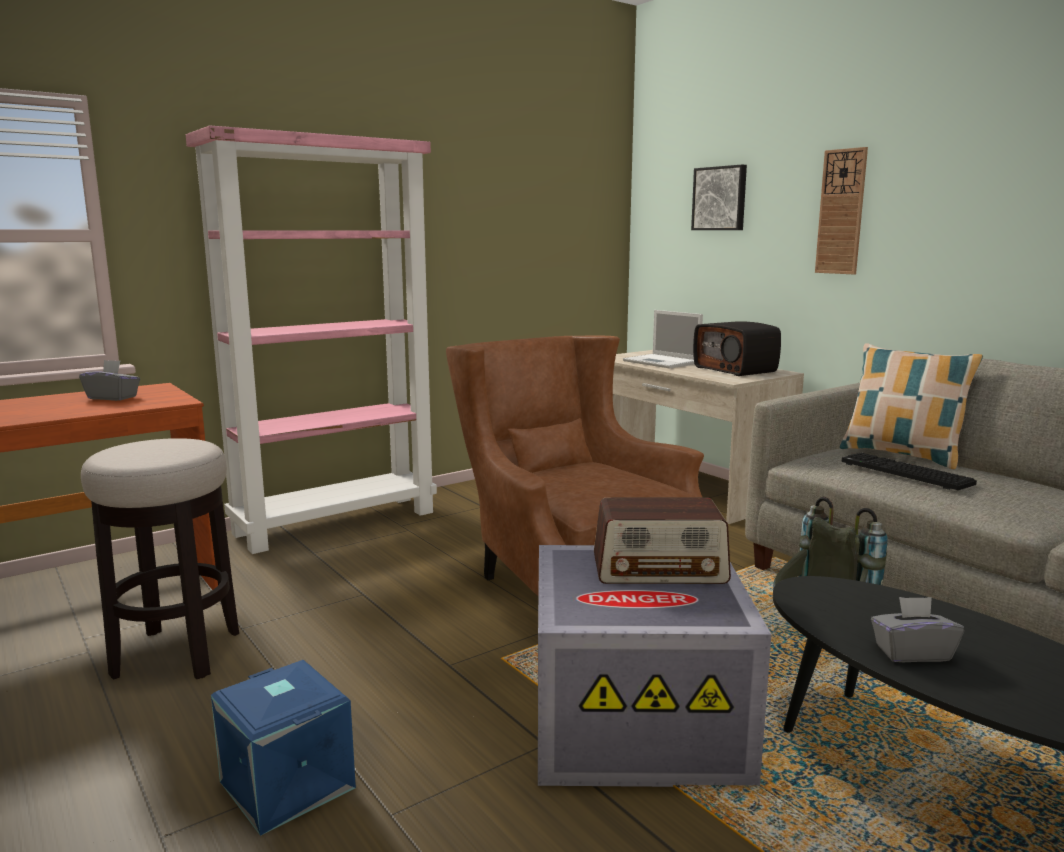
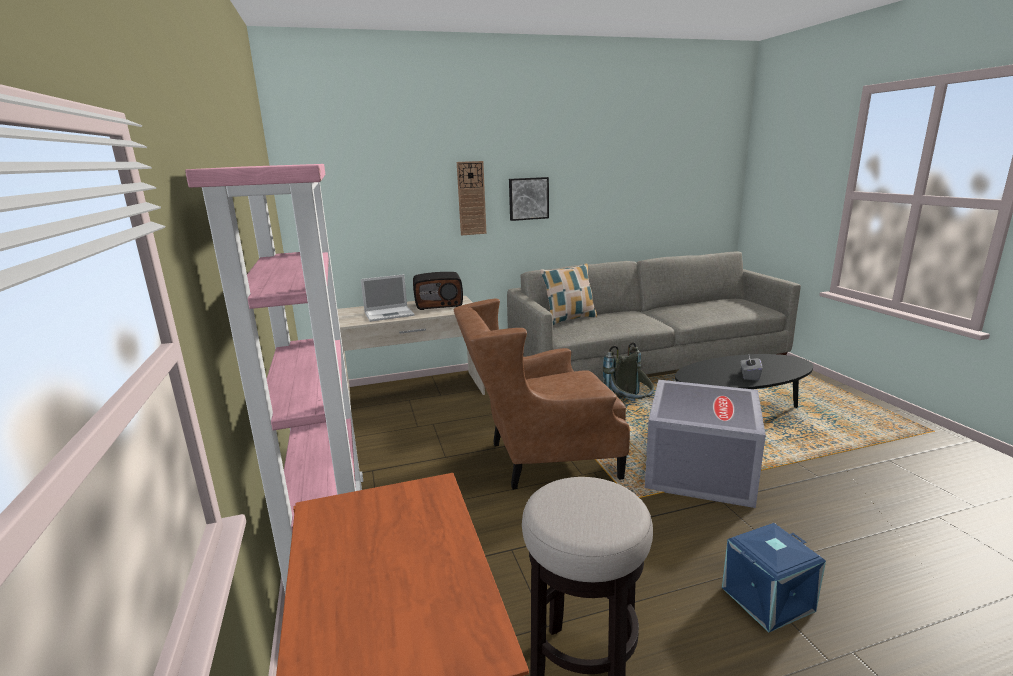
camera: 70 degrees left, 5 degrees up
(113, 397) = (371, 537): grey tissue box -> none
(660, 570) = (689, 397): radio -> none
(720, 198) = (376, 192): picture -> picture (528, 198)
(903, 473) = (601, 325): keyboard -> none

